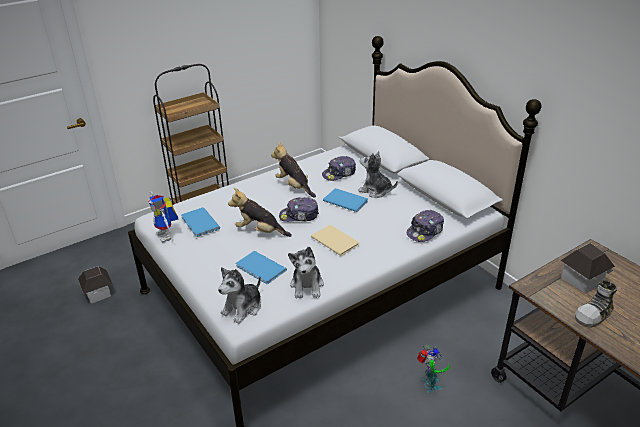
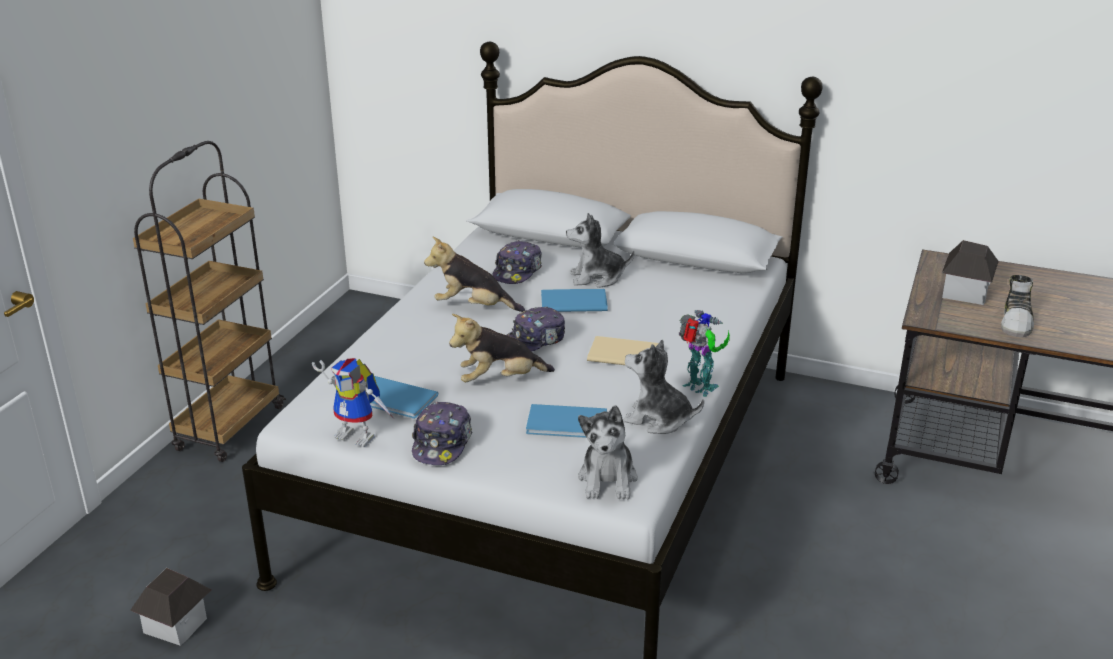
camera: 35 degrees left, 5 degrees down
(307, 285) = (658, 419): plush toy -> plush toy turned 150 degrees clockwise
(425, 231) = (724, 305): cap -> cap (442, 443)
(429, 385) = (820, 523): toy robot -> toy robot (700, 388)

